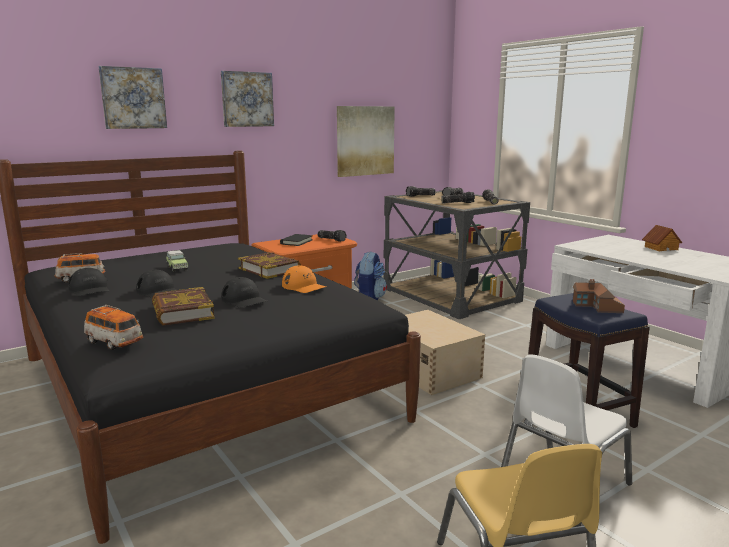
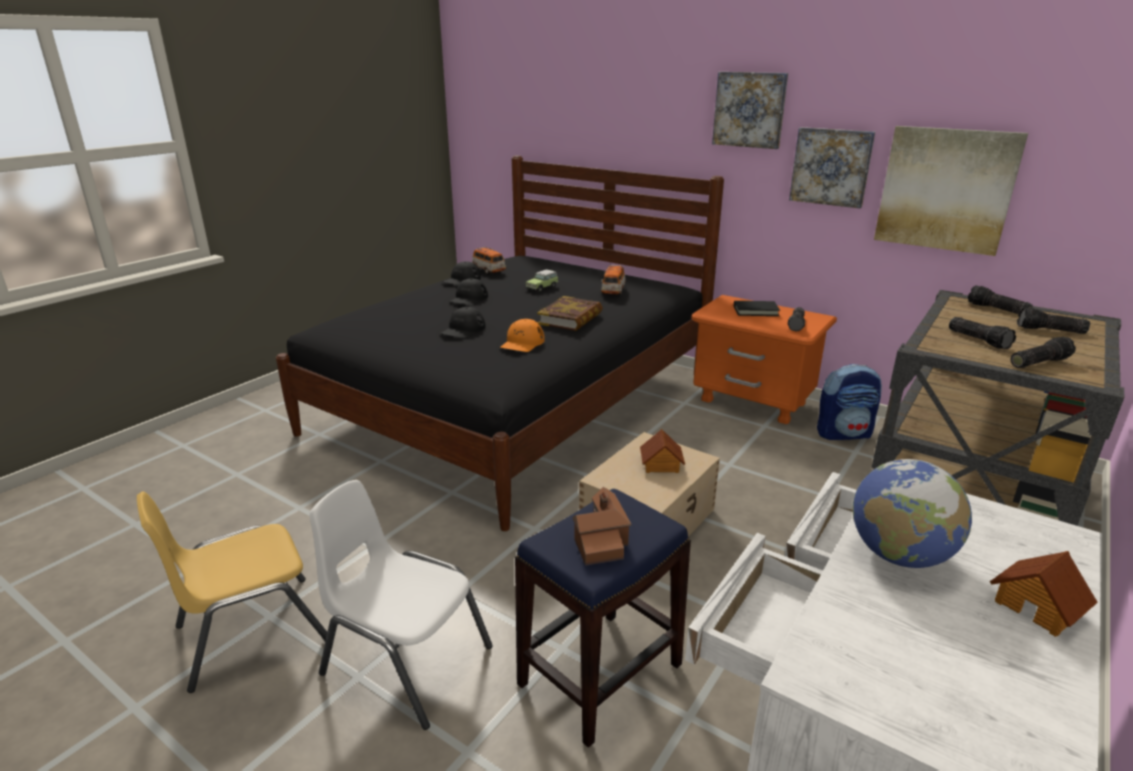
camera: 70 degrees right, 10 degrees up
(114, 342) = (349, 316): toy car -> toy car (613, 291)
(133, 98) = (624, 104): picture -> picture (831, 167)
(182, 312) = (419, 318): book -> none
(427, 324) = (661, 465): none -> toy house
(630, 255) = (899, 555): none -> globe

